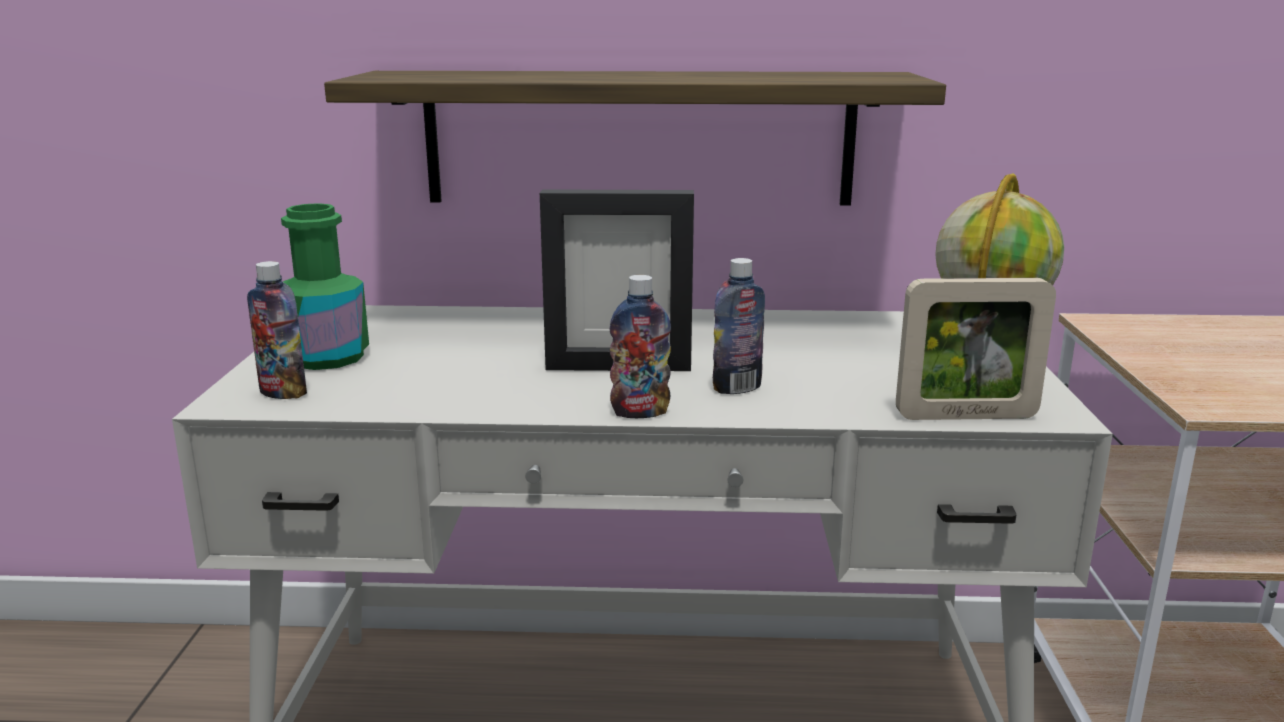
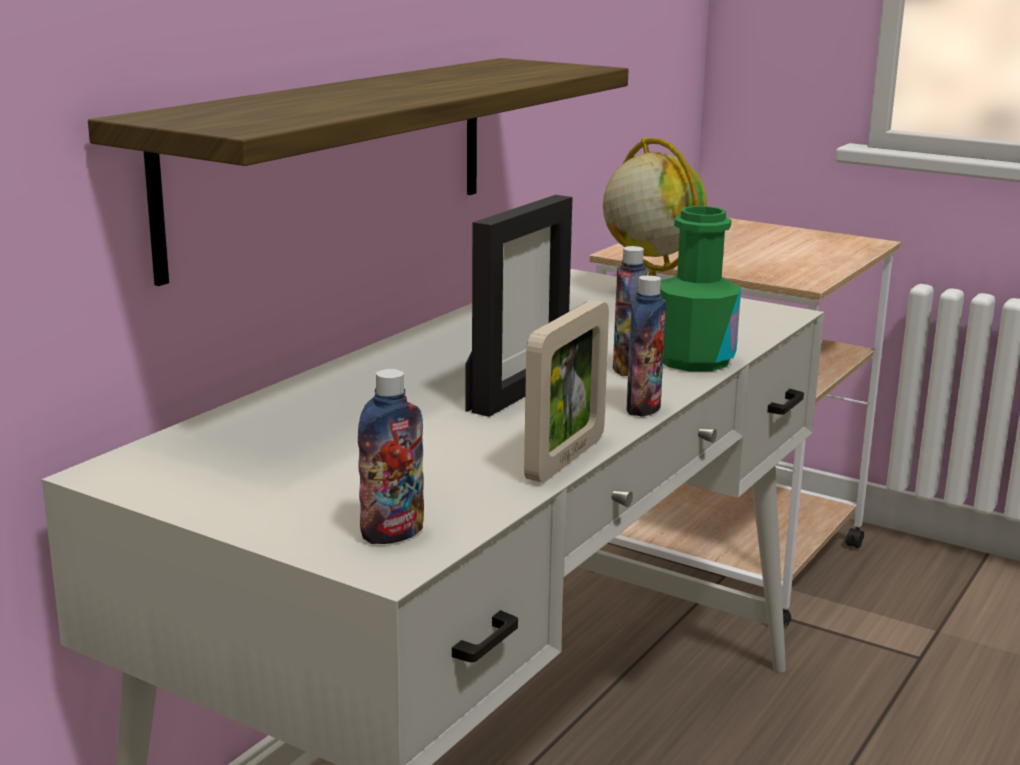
camera: 60 degrees left, 0 degrees up
(326, 357) = (296, 497): green bottle -> green bottle (694, 360)
(966, 416) = (760, 331): picture frame -> picture frame (565, 459)

